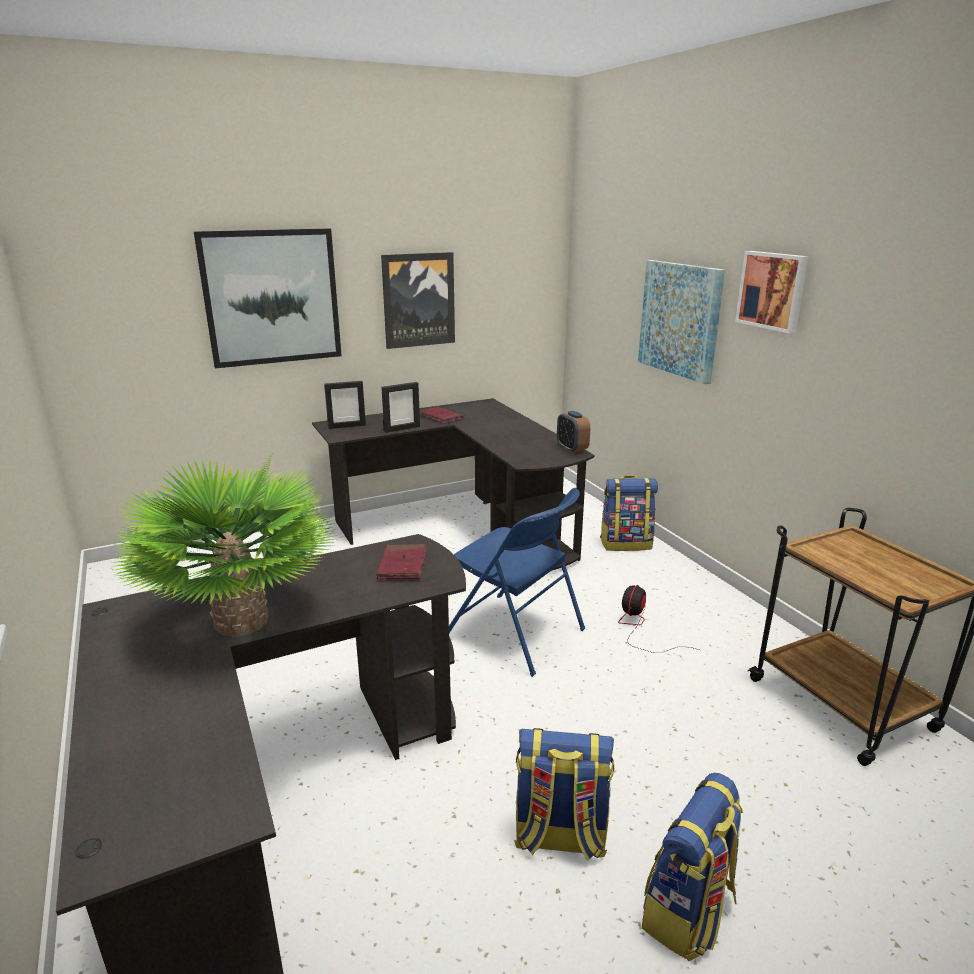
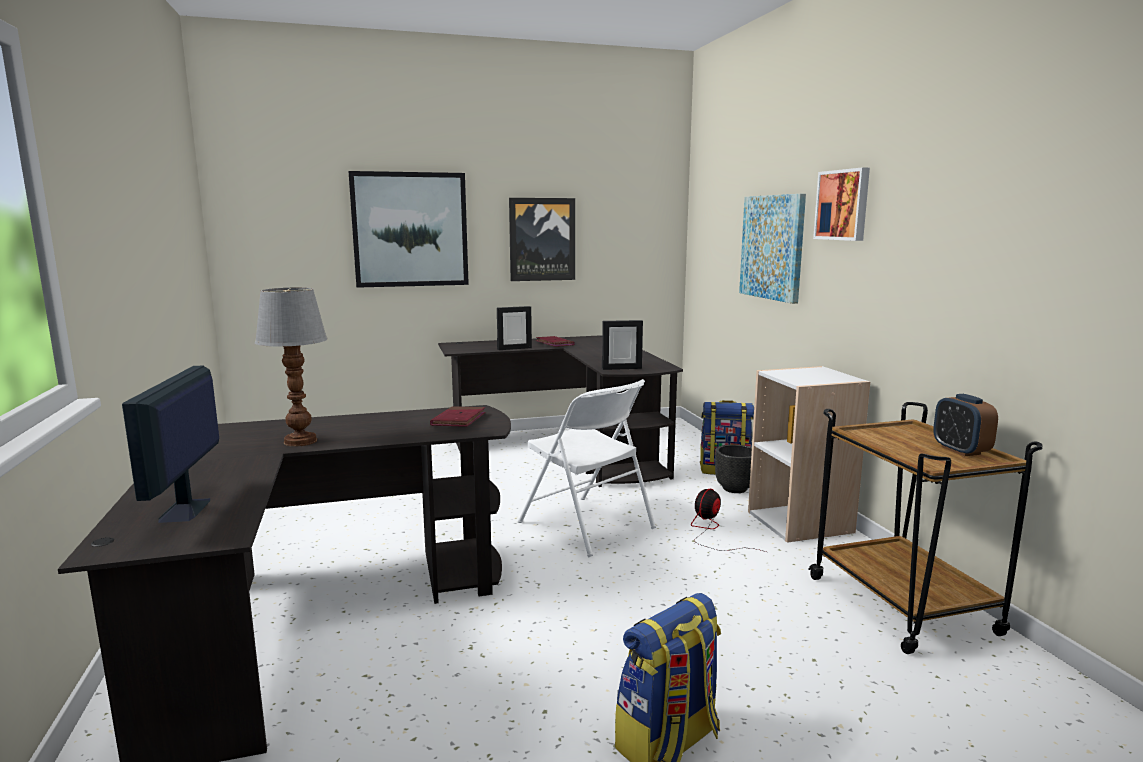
camera: 10 degrees right, 10 degrees down
(163, 772) = (184, 510): none -> monitor
(241, 620) = (301, 441): potted plant -> table lamp
(346, 426) = (467, 345): picture frame -> picture frame (621, 368)
(514, 633) = (585, 525): blue chair -> white chair
(559, 837) = (563, 673): backpack -> none
(572, 449) = (663, 365): alarm clock -> alarm clock (960, 450)
(644, 569) = (735, 489): none -> black planter
(718, 607) = (800, 522): none -> bookcase

